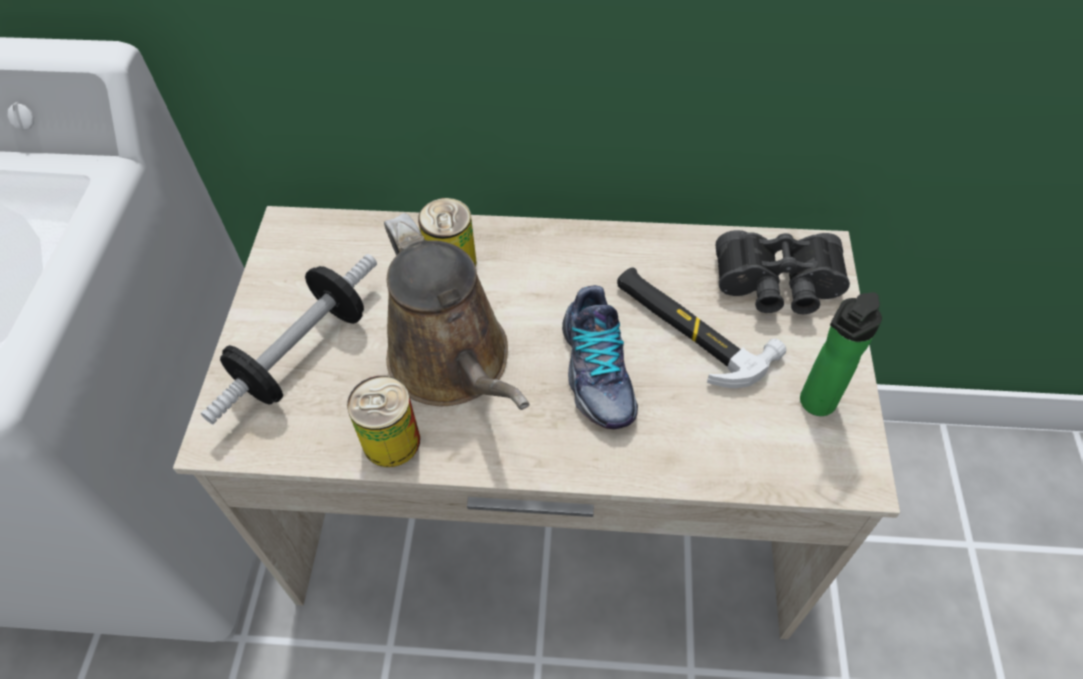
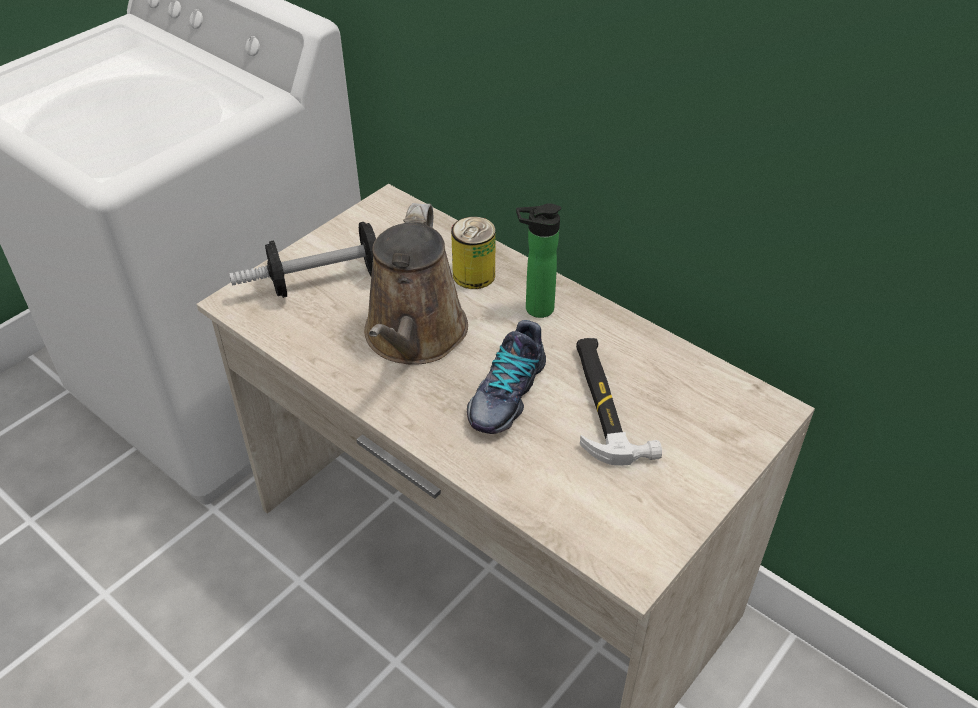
camera: 35 degrees right, 10 degrees down
(391, 441) = (331, 359): can -> none
(778, 287) = (707, 414): black binoculars -> none
(814, 405) = (650, 506): bottle -> bottle (535, 309)

